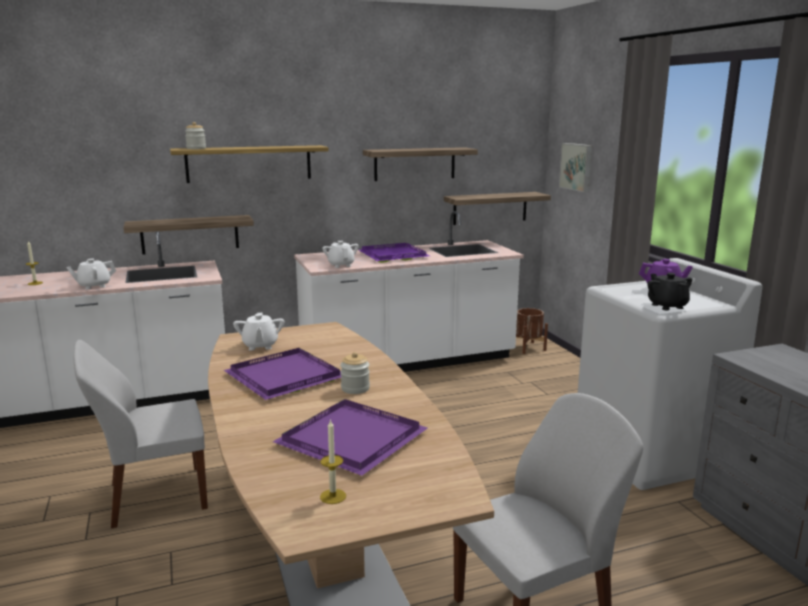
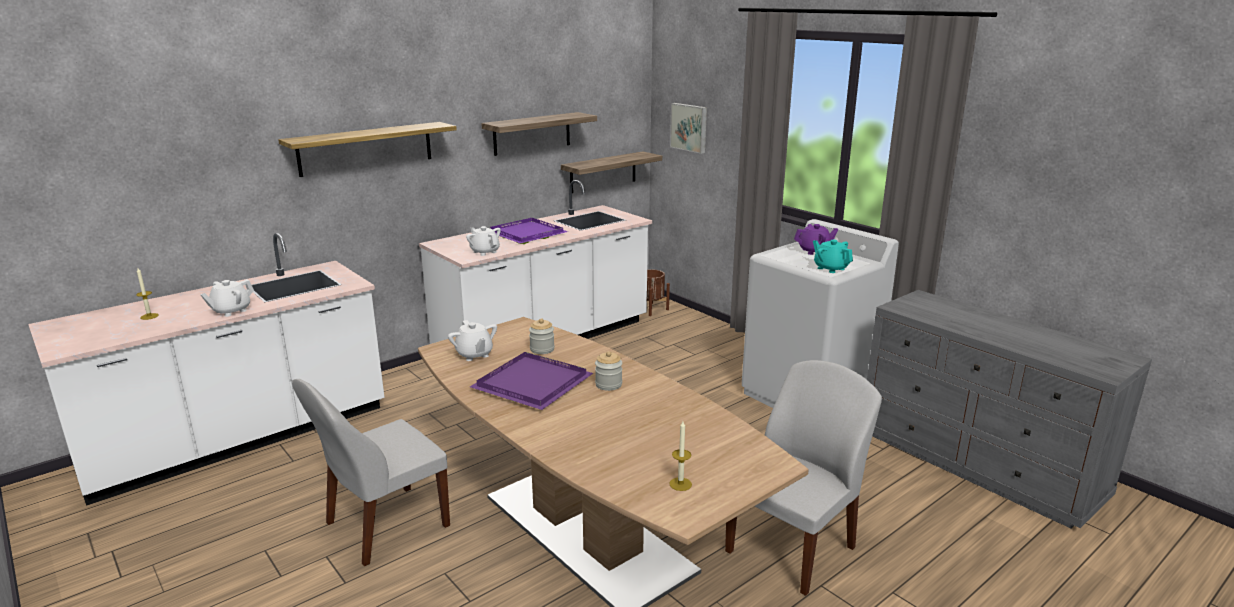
camera: 20 degrees left, 5 degrees up
(190, 234) = (306, 234): shelf -> none
(196, 148) = (314, 138): jar -> jar (542, 349)
(352, 441) = (651, 434): purple tray -> none
(667, 306) = (830, 268): black teapot -> turquoise teapot

